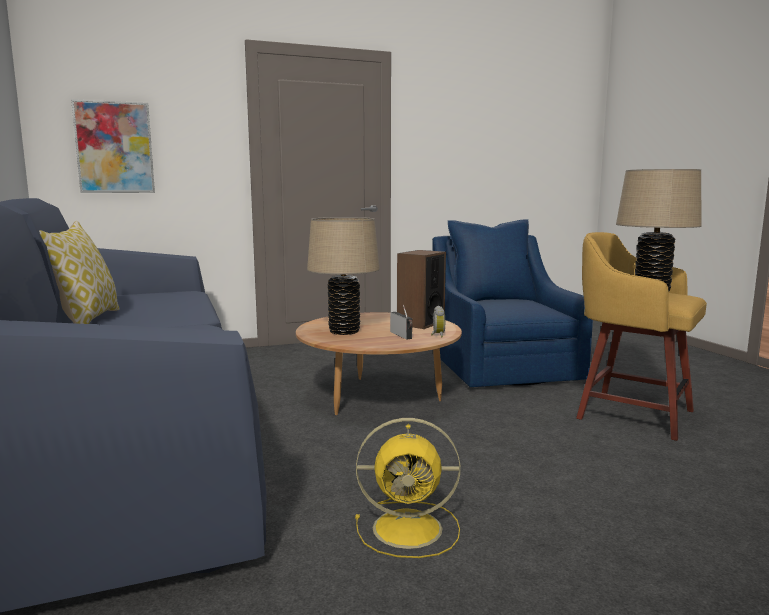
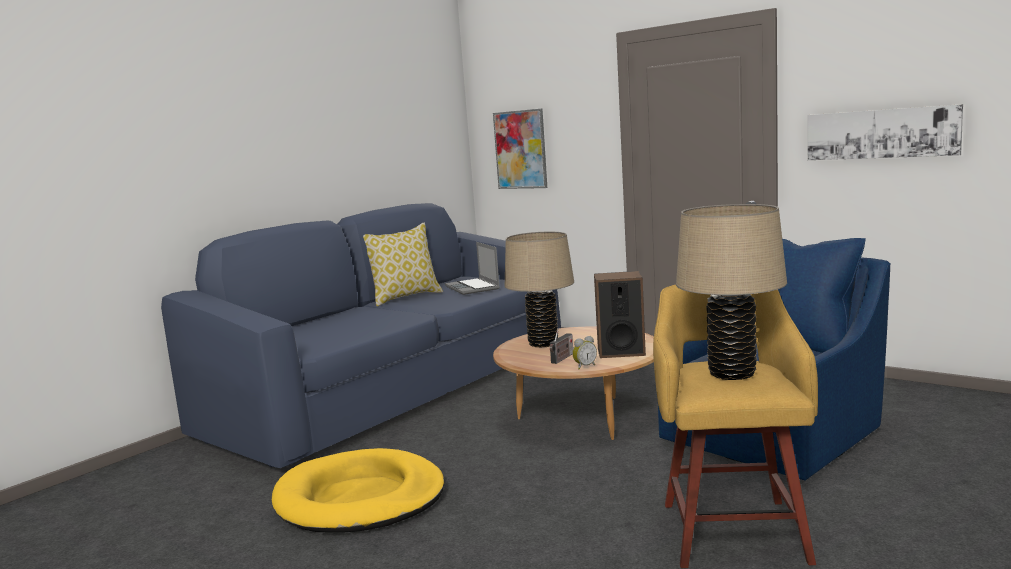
camera: 60 degrees right, 0 degrees up
(148, 301) = (473, 288): none -> laptop
(410, 528) = (360, 498): yellow fan -> yellow dog bed
(458, 157) = (881, 133): none -> picture

